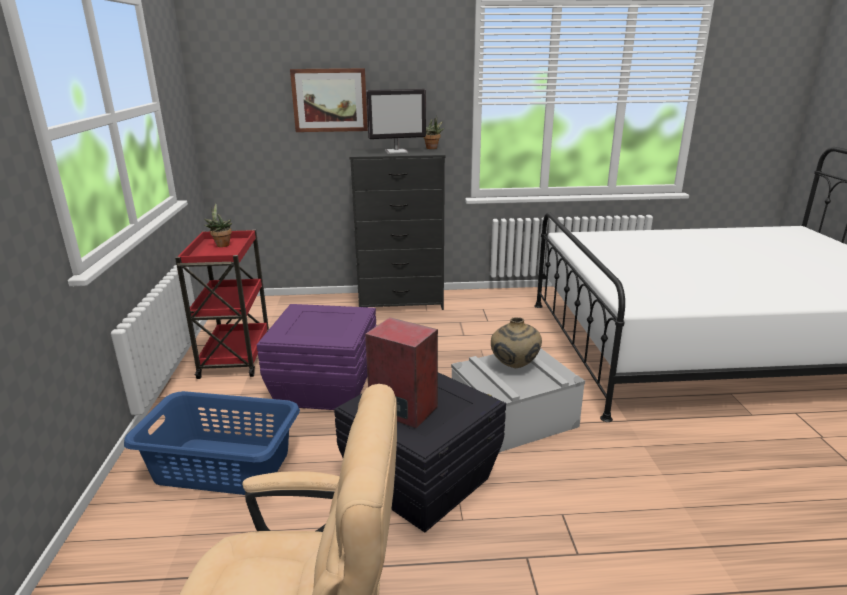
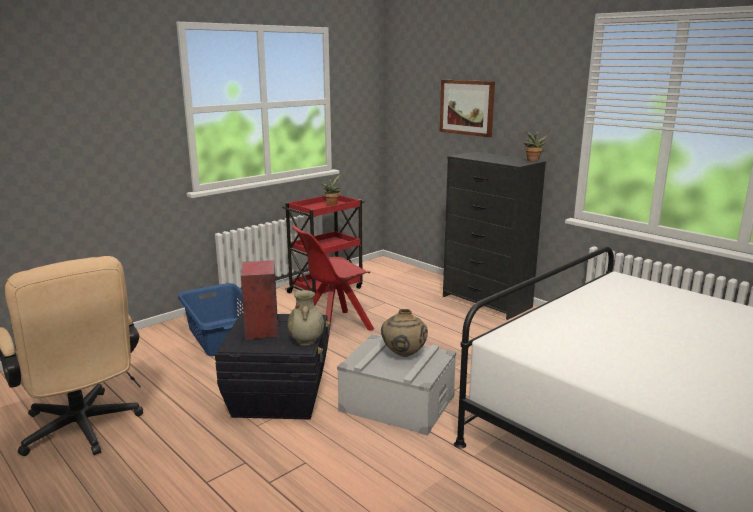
camera: 50 degrees right, 5 degrees down
(324, 387) = (333, 327): purple storage box -> red chair
(397, 152) = (493, 158): monitor -> none
(469, 394) = (306, 341): none -> beige vase

